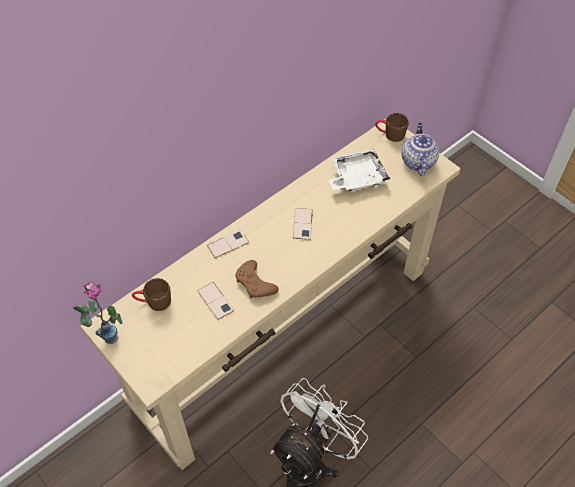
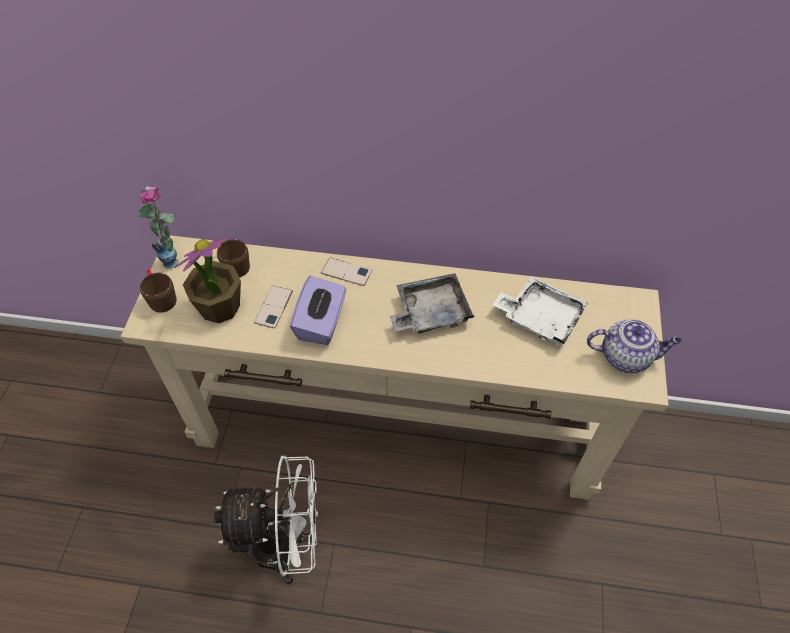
camera: 50 degrees right, 0 degrees up
(184, 331) = (219, 307): none -> potted plant
(255, 283) = (321, 323): brown game controller -> purple tissue box
(302, 224) = (430, 312): phone -> grey tray
(390, 134) = (632, 307): brown mug -> brown mug (160, 297)
(417, 161) = (626, 357): teapot -> teapot turned 45 degrees clockwise

